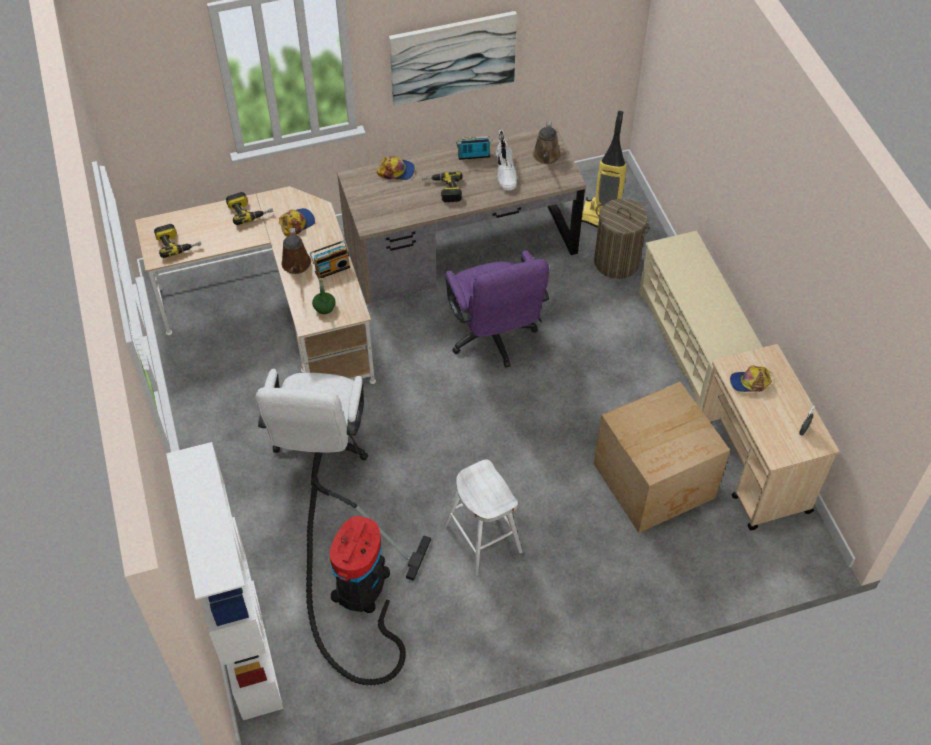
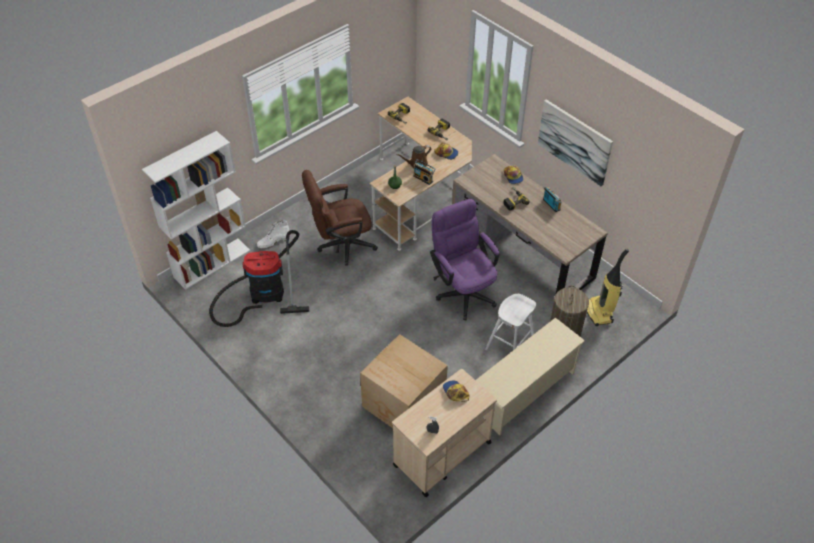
camera: 65 degrees right, 5 degrees down
(320, 451) = (341, 245): white office chair -> brown office chair
(483, 538) = (321, 334): white stool -> white stool (509, 344)
(494, 338) = (463, 290): purple office chair -> purple office chair turned 105 degrees clockwise
(506, 173) = (548, 223): white boot -> white boot (273, 241)
(546, 156) = (576, 237): brown watering can -> none

